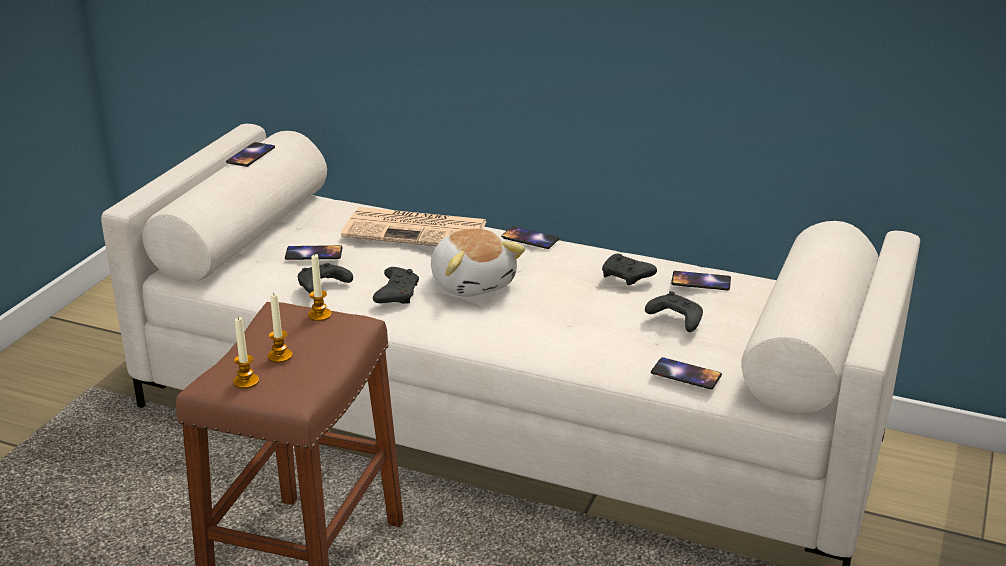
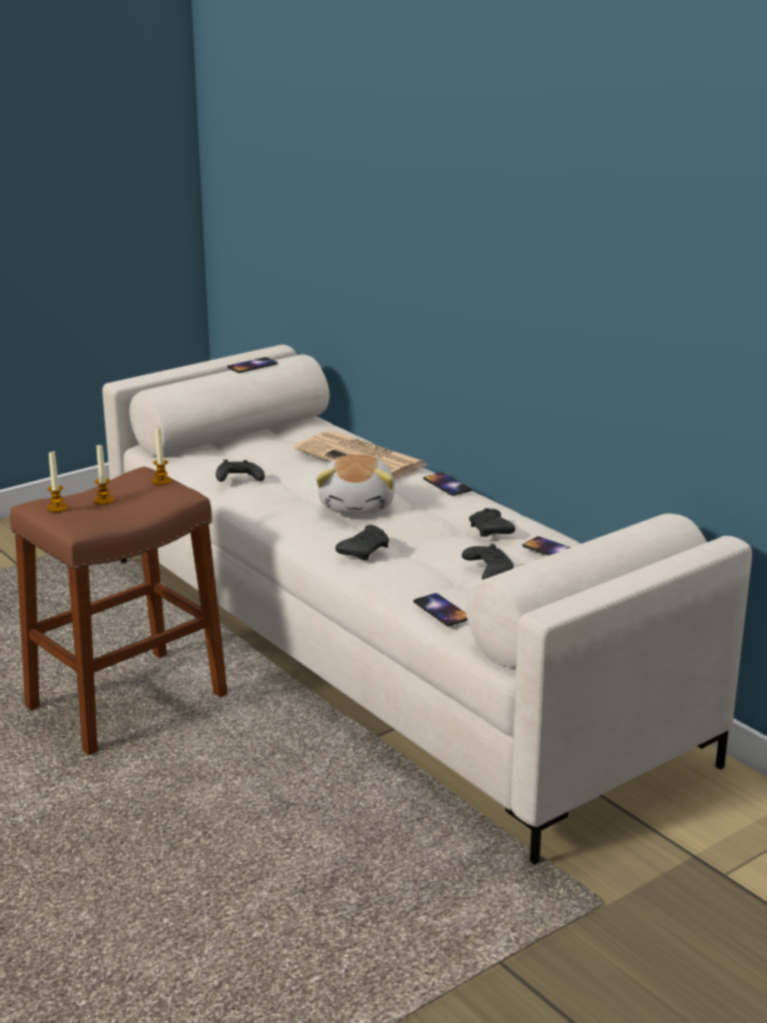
camera: 30 degrees right, 5 degrees down
(313, 253) = (261, 456): phone -> none
(397, 294) = (287, 498): black game controller -> black game controller (365, 551)

